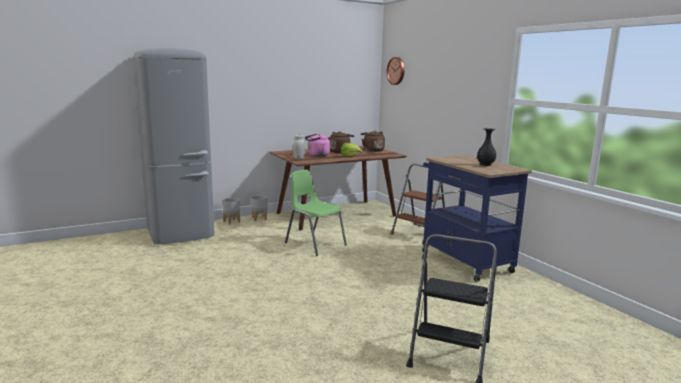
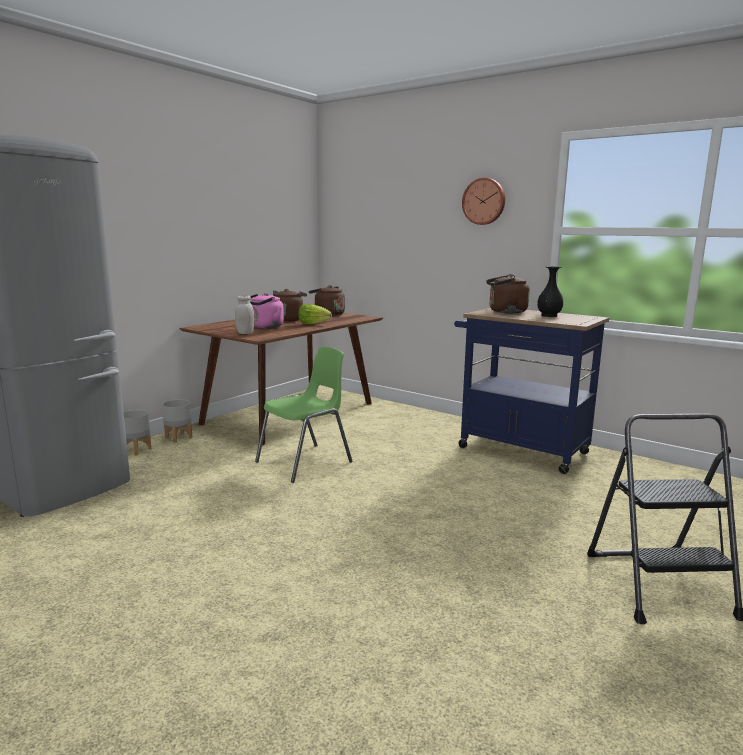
camera: 25 degrees left, 0 degrees up
(314, 244) = (306, 462): green chair -> green chair turned 120 degrees clockwise
(396, 71) = (349, 199): wall clock -> wall clock (484, 201)
(420, 233) = (426, 421): brown step ladder -> none
(460, 159) = (505, 312): none -> brown kettle

